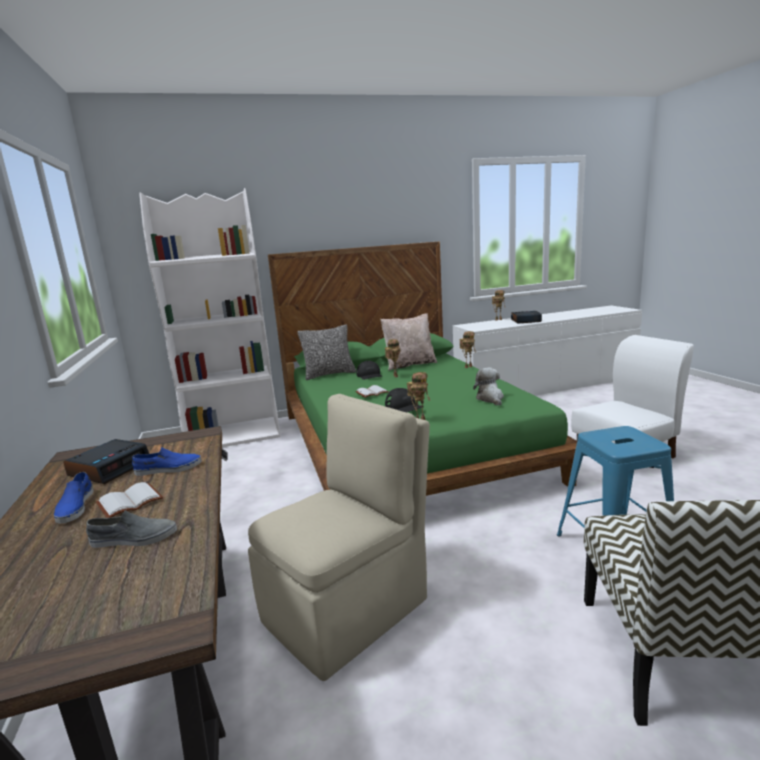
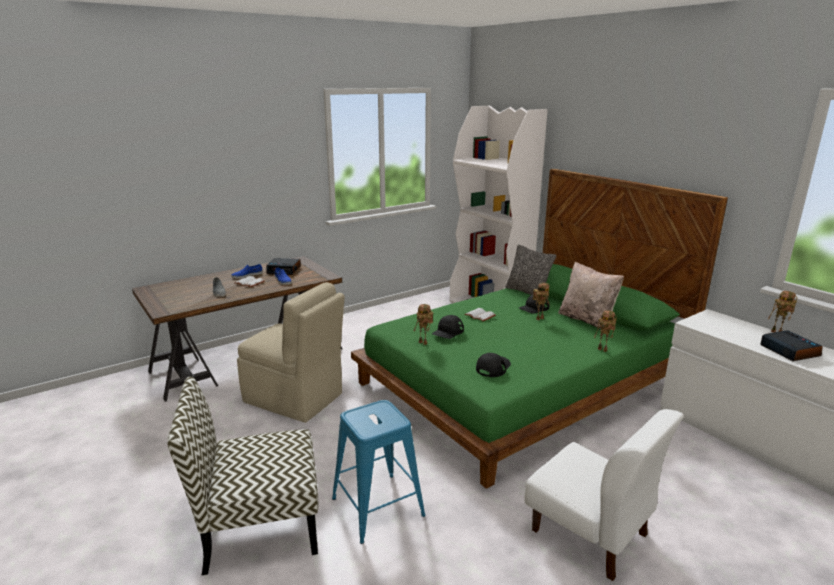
camera: 70 degrees right, 5 degrees up
(490, 399) = (493, 367): plush toy -> black cap

